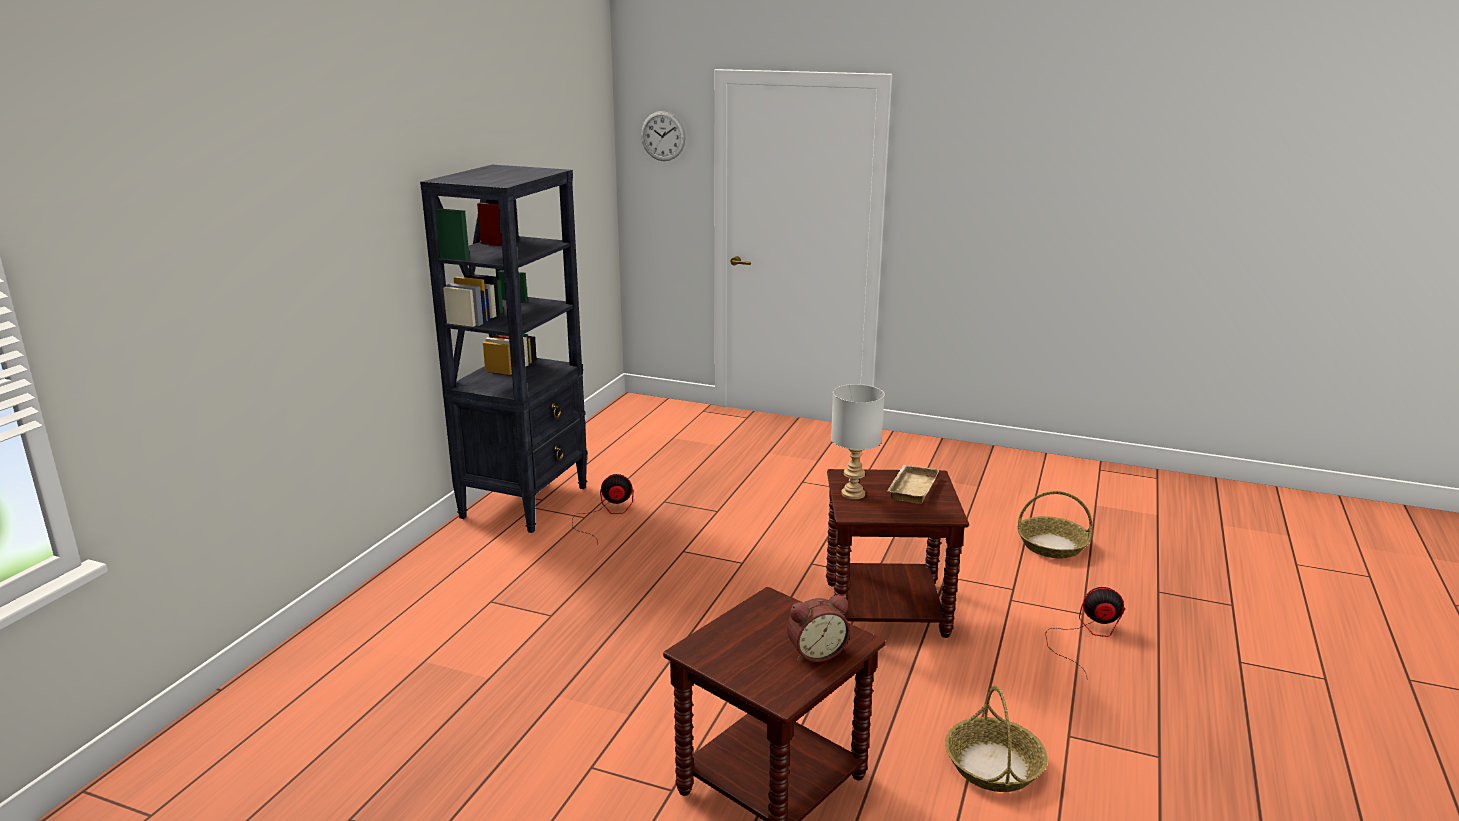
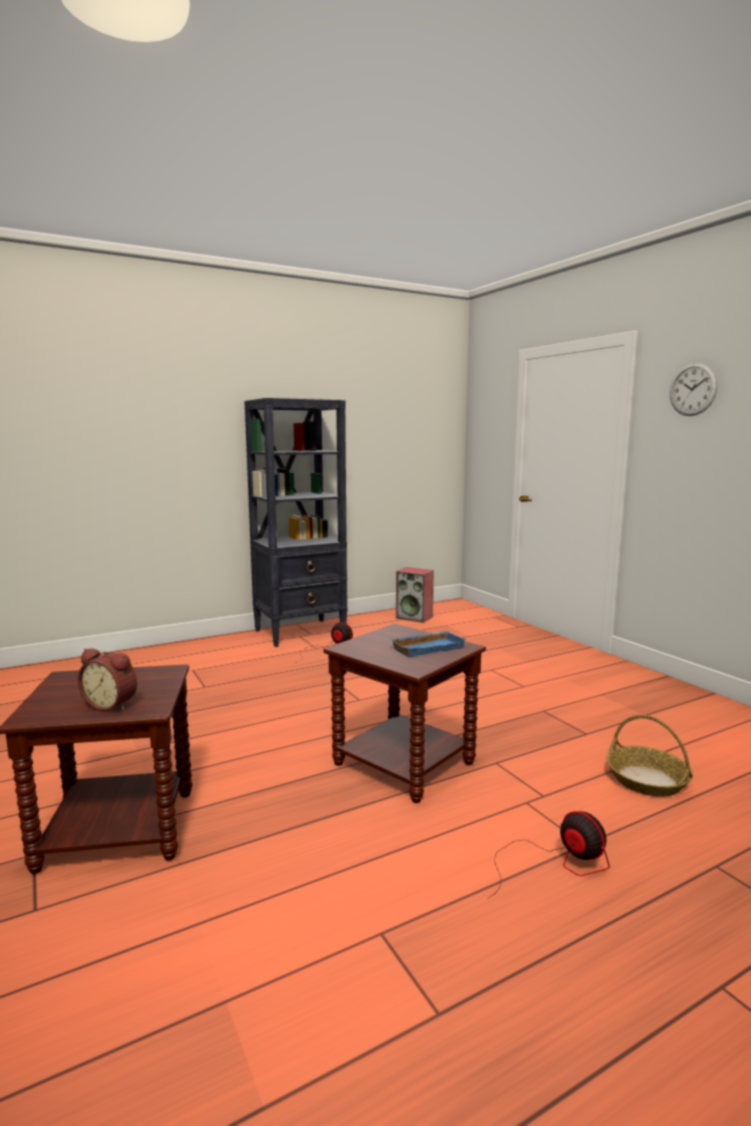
camera: 40 degrees right, 10 degrees down
(621, 436) = (415, 617): none -> speaker
(663, 136) = (489, 405): wall clock -> wall clock (693, 389)
(853, 493) = (375, 639): grey table lamp -> none
(911, 488) = (427, 647): beige tray -> blue tray
(994, 766) = (272, 914): basket -> none

